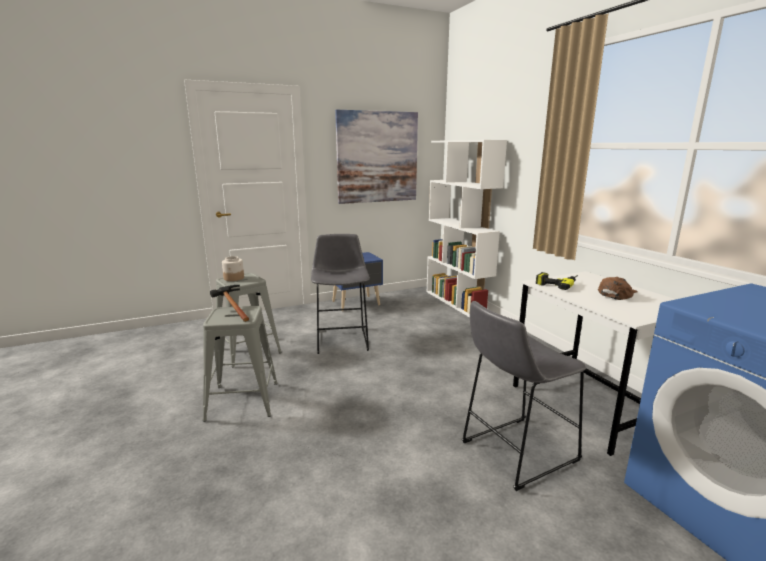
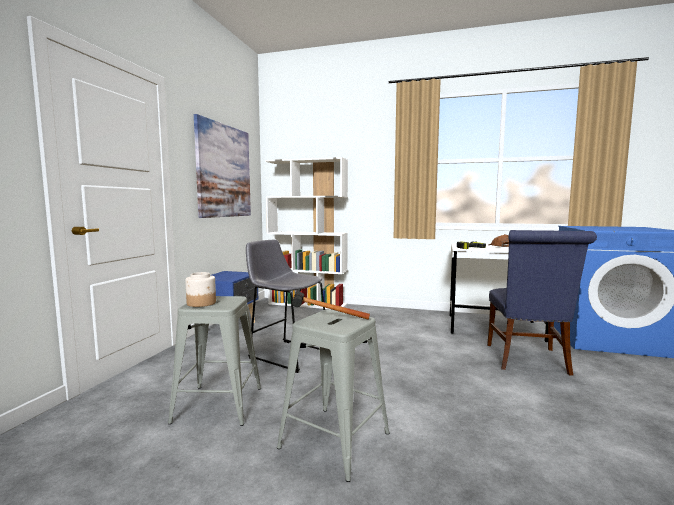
camera: 50 degrees left, 10 degrees down
(514, 452) = (528, 361): grey stool -> blue chair

